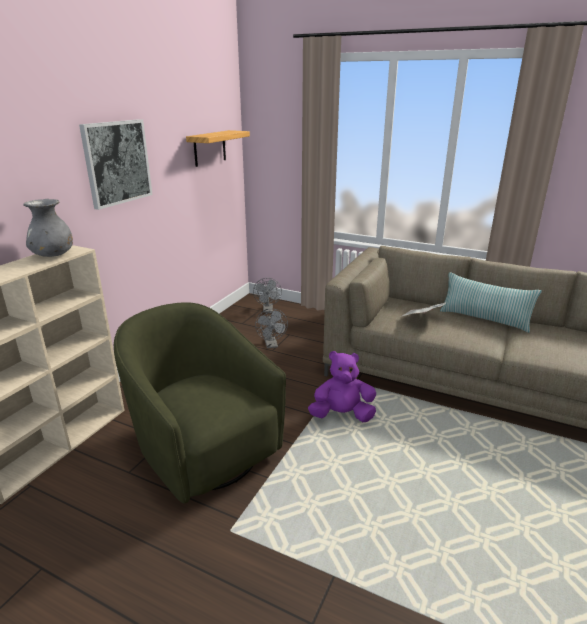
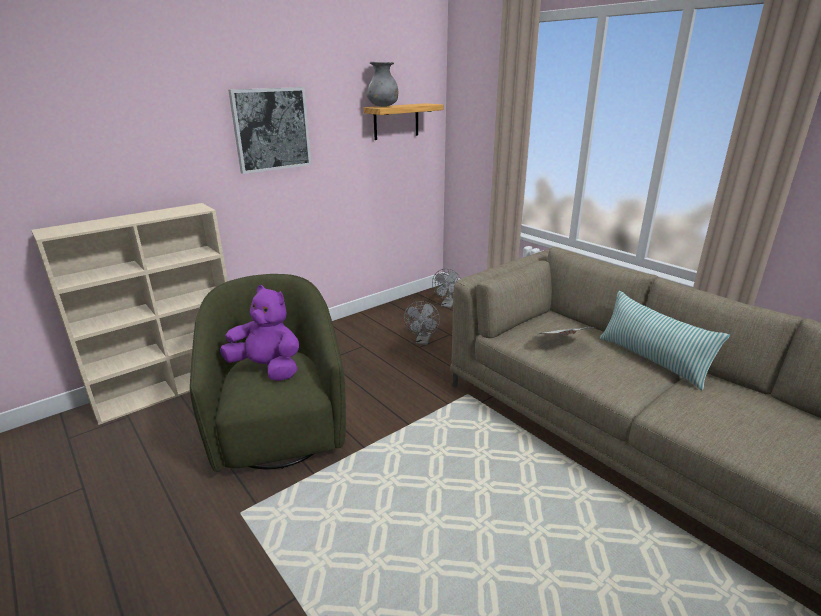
camera: 25 degrees right, 0 degrees up
(53, 255) = (176, 211): grey vase -> grey vase (383, 106)
(342, 415) = (438, 433): purple plush toy -> purple plush toy (267, 368)

